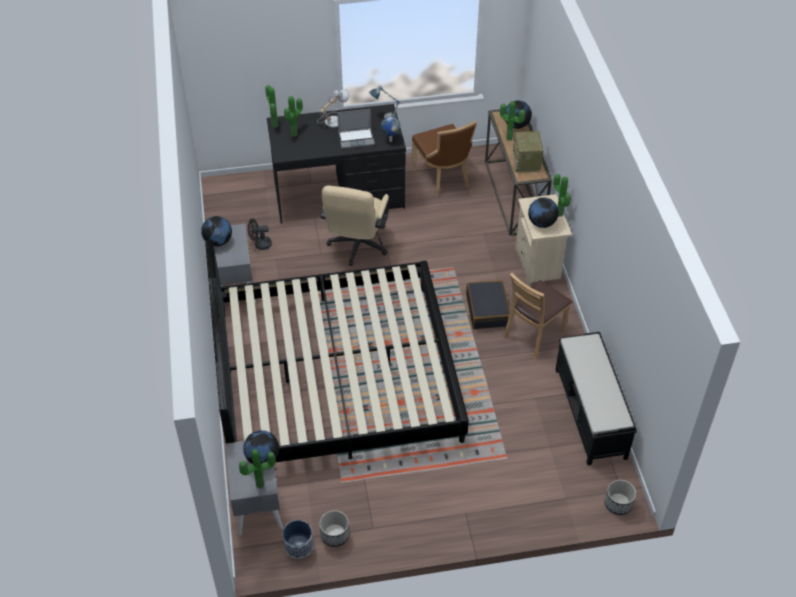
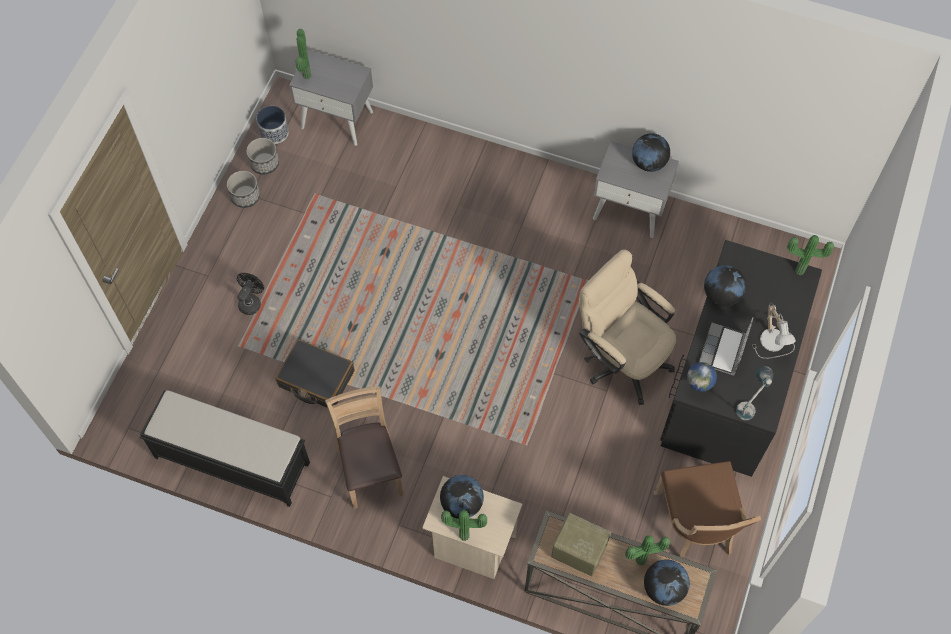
camera: 120 degrees right, 15 degrees up
(260, 244) = (684, 261): black fan -> black fan (251, 302)
(262, 458) = (334, 88): globe -> globe (721, 295)
(295, 134) = (768, 285): potted plant -> none
(335, 375) = (444, 247): bed -> none
(443, 177) = (696, 525): brown chair -> brown chair turned 105 degrees counterclockwise
(488, 310) = (437, 443): black suitcase -> black suitcase (316, 379)
(618, 504) = (116, 414): planter -> planter (245, 196)

